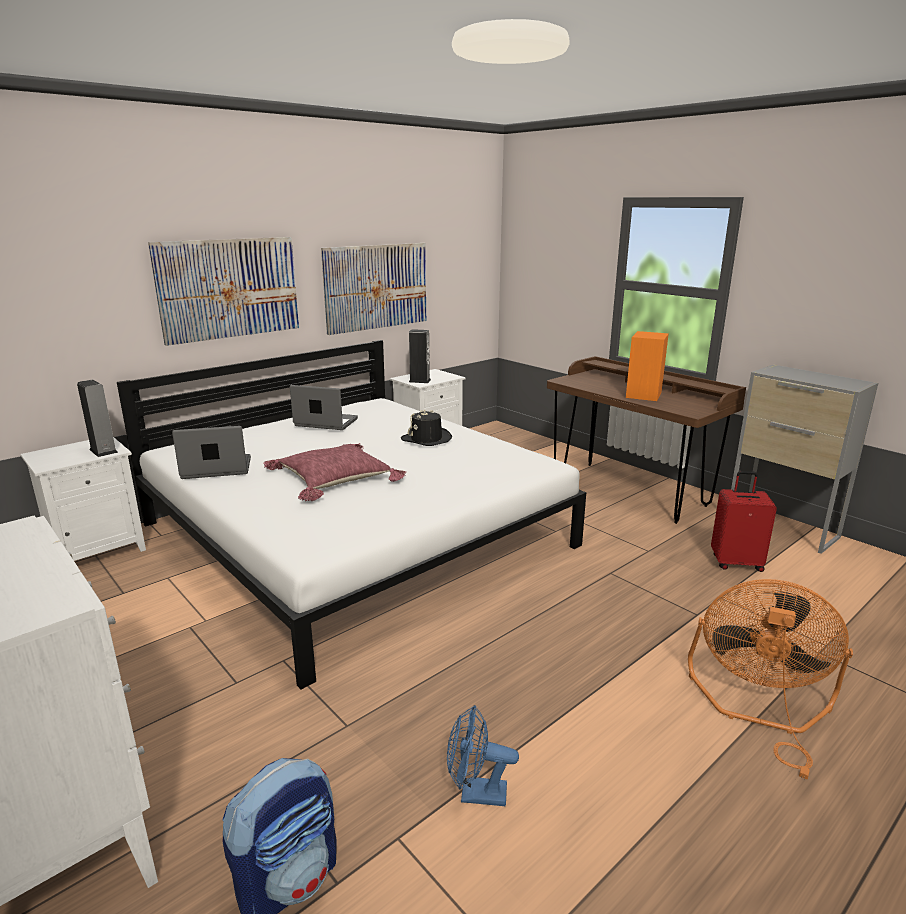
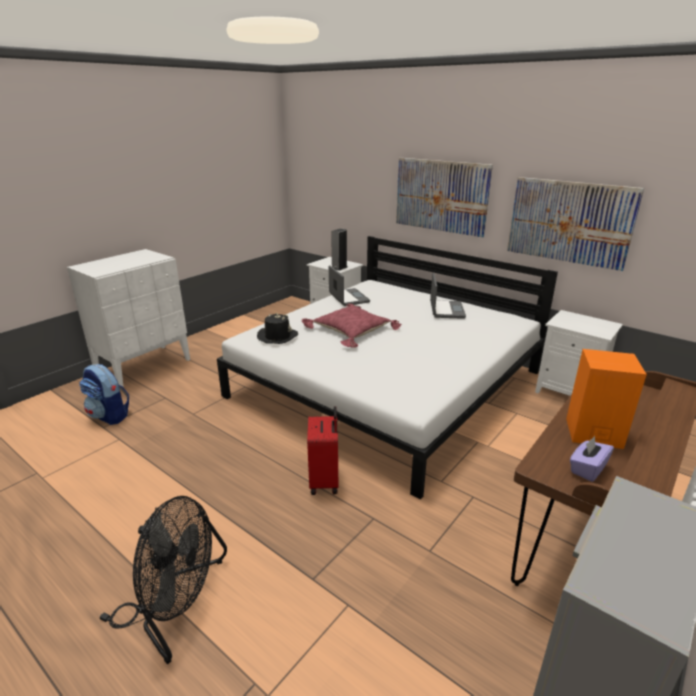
camera: 80 degrees right, 5 degrees up
(419, 381) = (567, 321): speaker -> none
(426, 439) = (440, 348): black hat -> black hat (277, 336)
(475, 794) = (136, 459): blue fan -> none
(688, 403) = (587, 469): none -> purple tissue box
(736, 562) = (433, 637): red suitcase -> red suitcase (325, 481)
(764, 712) = (173, 606): orange fan -> black fan

